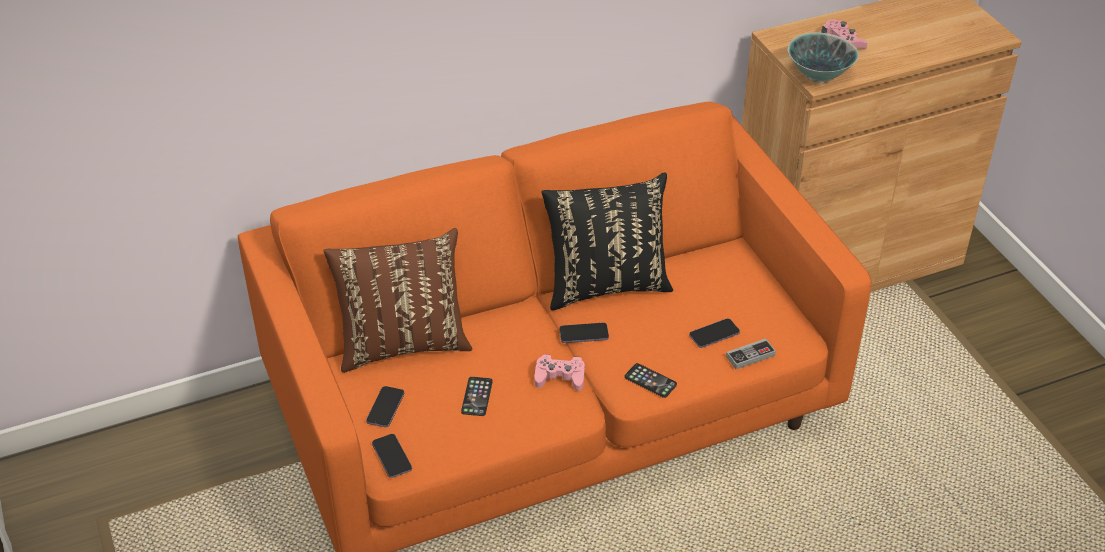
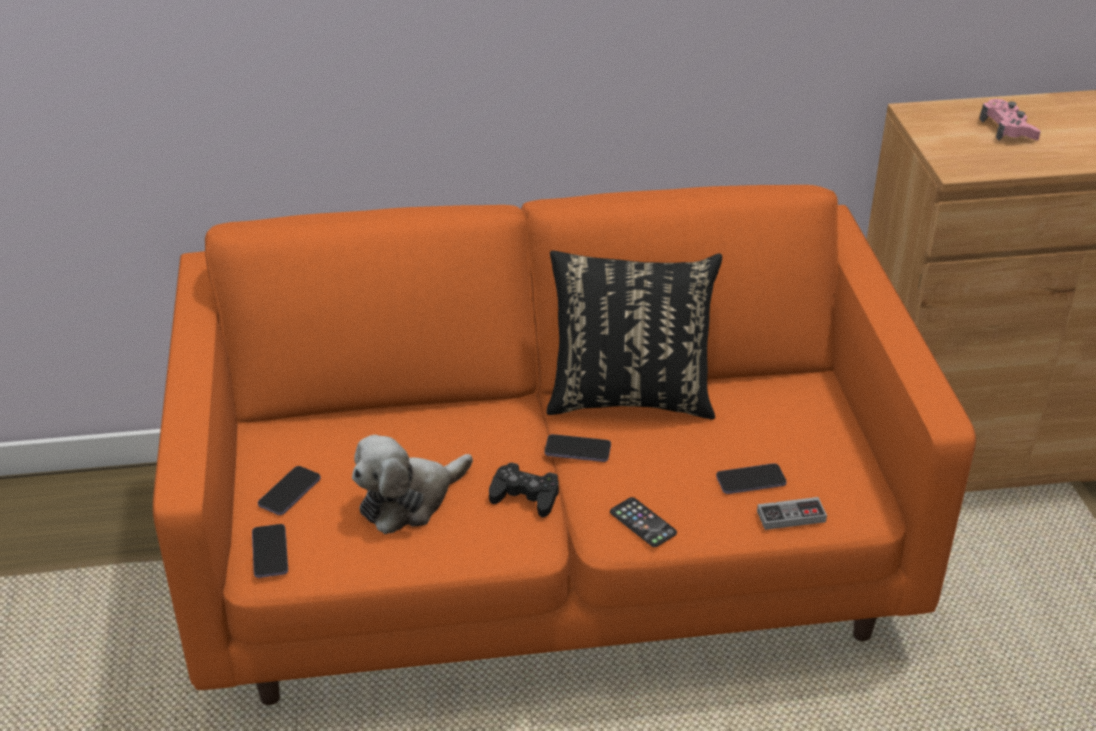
camera: 15 degrees right, 5 degrees down
(403, 344) = (346, 421): brown pillow -> none
(477, 397) = (409, 500): phone -> plush toy
(560, 377) = (525, 496): pink game controller -> black game controller
(818, 77) = (959, 163): bowl -> none

